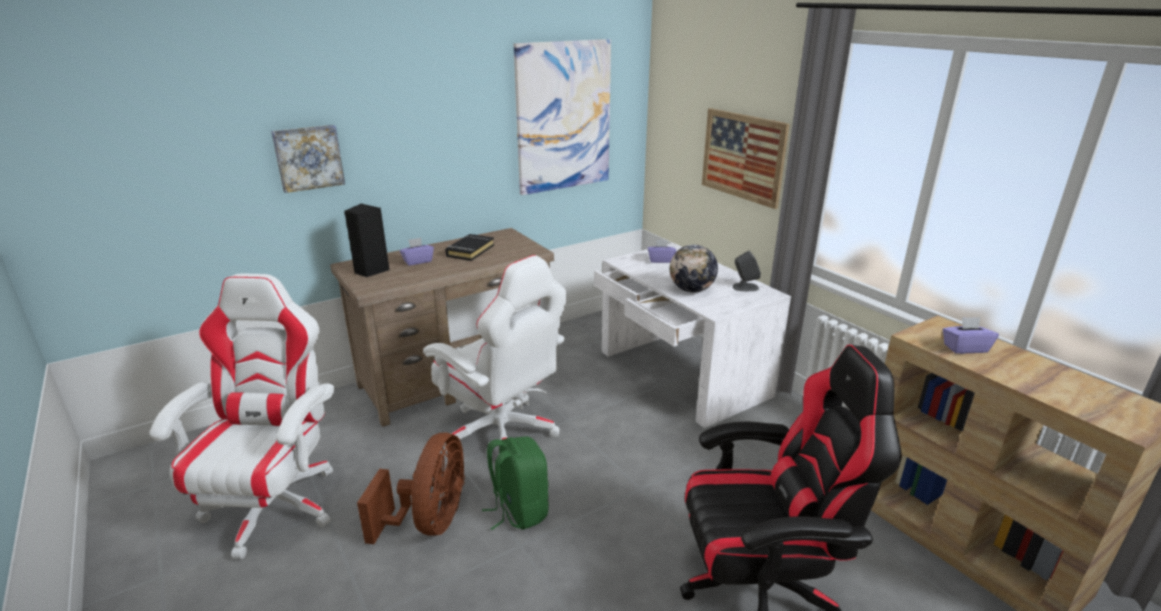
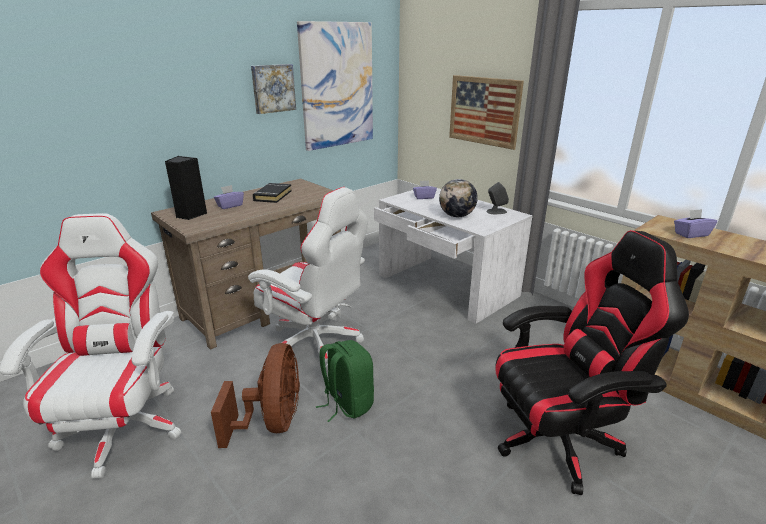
camera: 10 degrees left, 0 degrees up
(308, 158) = (126, 116): picture -> picture (273, 88)

